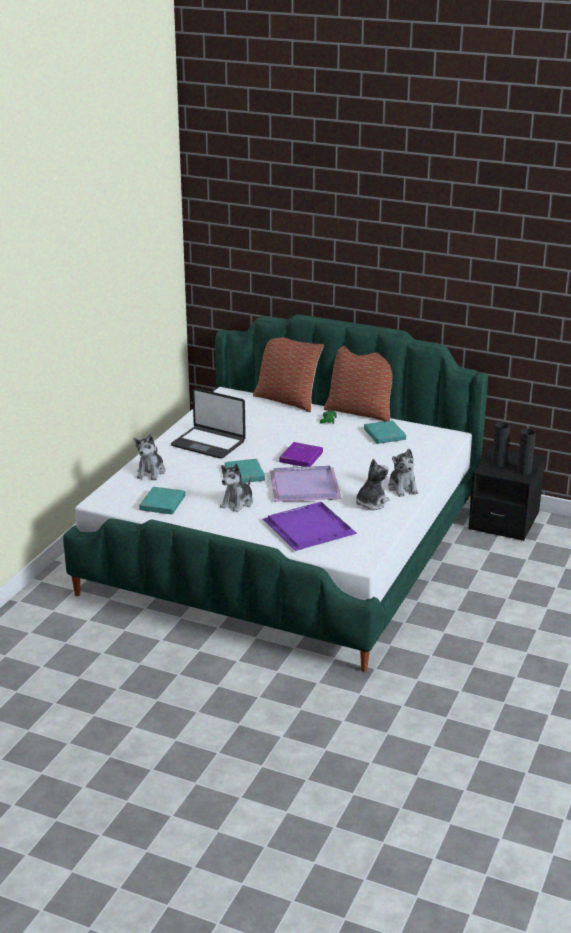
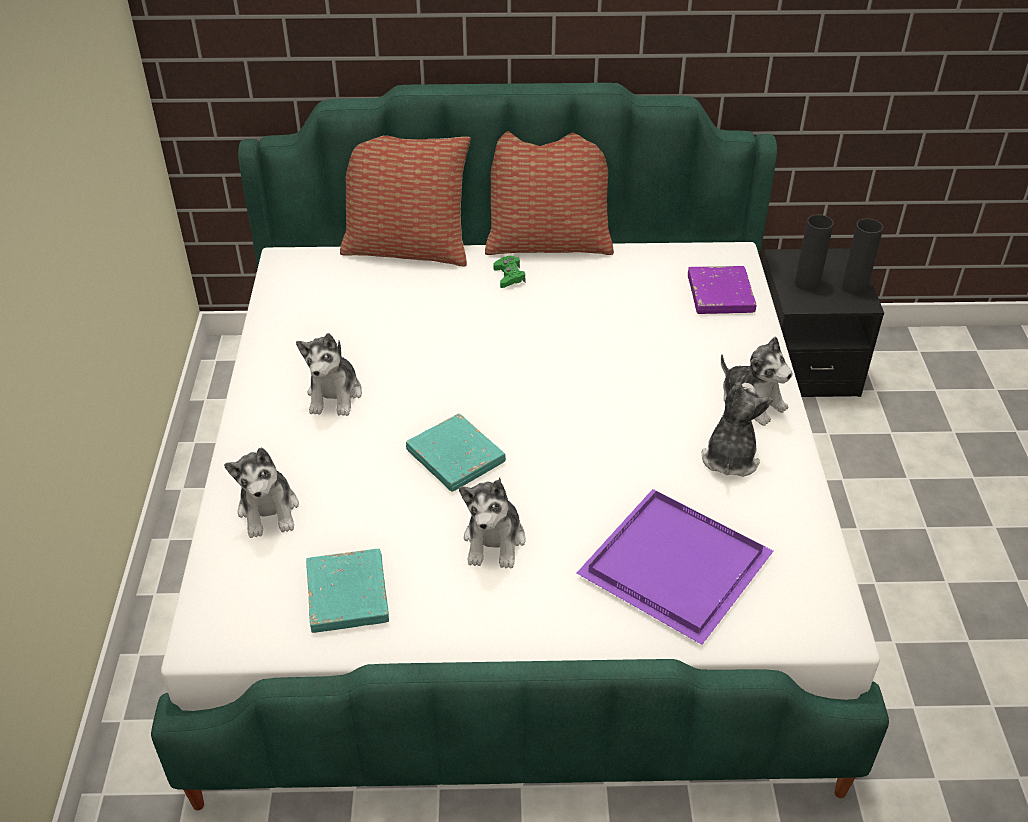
camera: 25 degrees left, 15 degrees up
(209, 443) = (335, 395): laptop -> plush toy
(301, 458) = (528, 381): purple book -> purple book (720, 294)
(306, 487) = (589, 455): purple tray -> none
(384, 435) = (626, 284): turquoise book -> none

